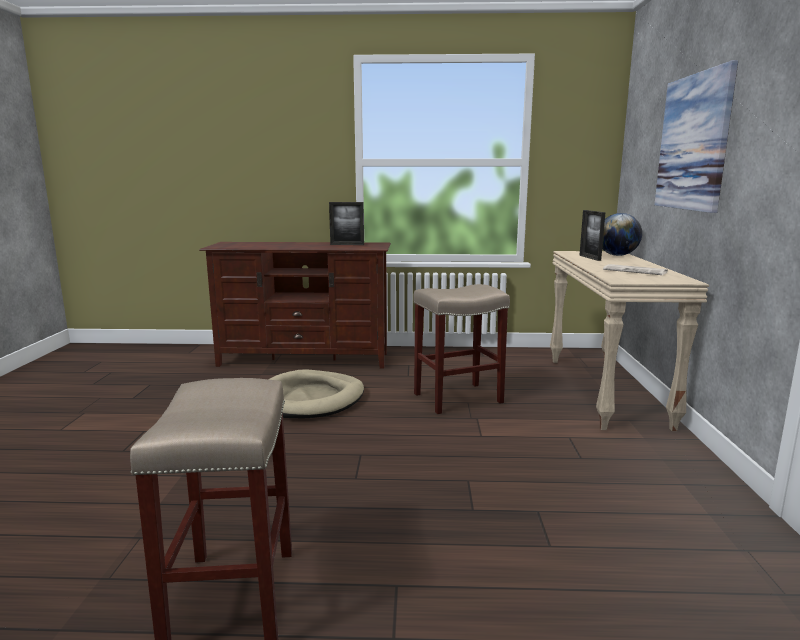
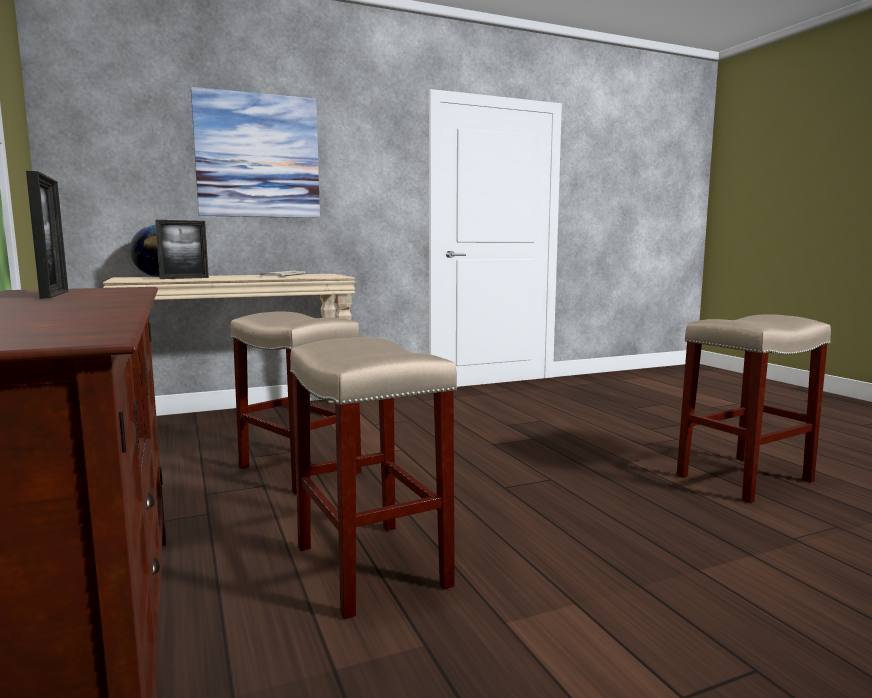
camera: 115 degrees left, 5 degrees down
(310, 399) = (369, 565): beige dog bed -> beige stool

